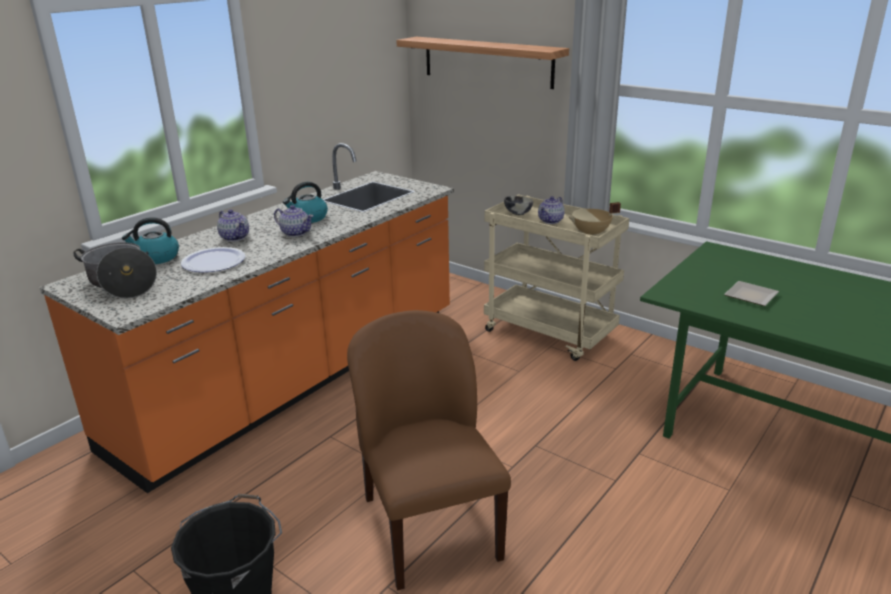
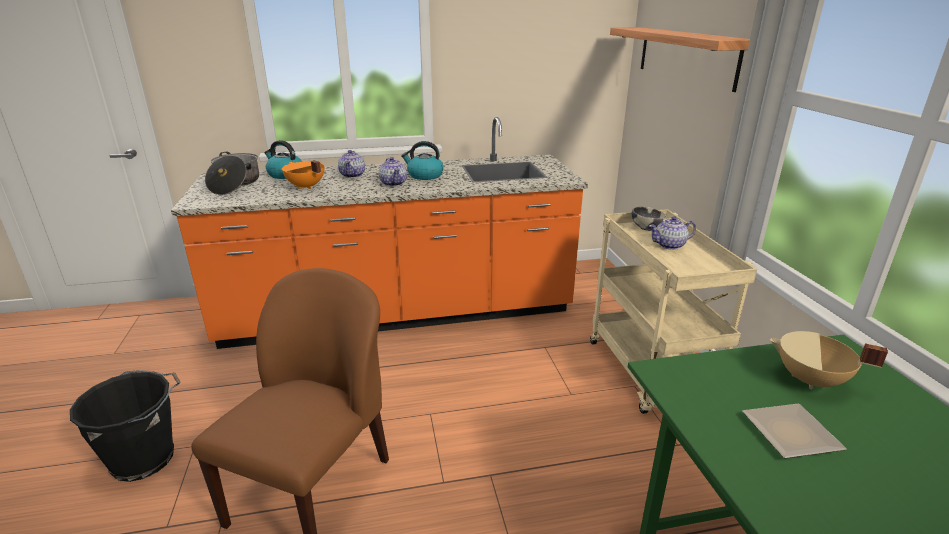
camera: 40 degrees right, 0 degrees up
(214, 262) = (305, 187): plate -> orange cooking pot
(591, 234) = (692, 272): beige cooking pot -> beige cooking pot (810, 381)

